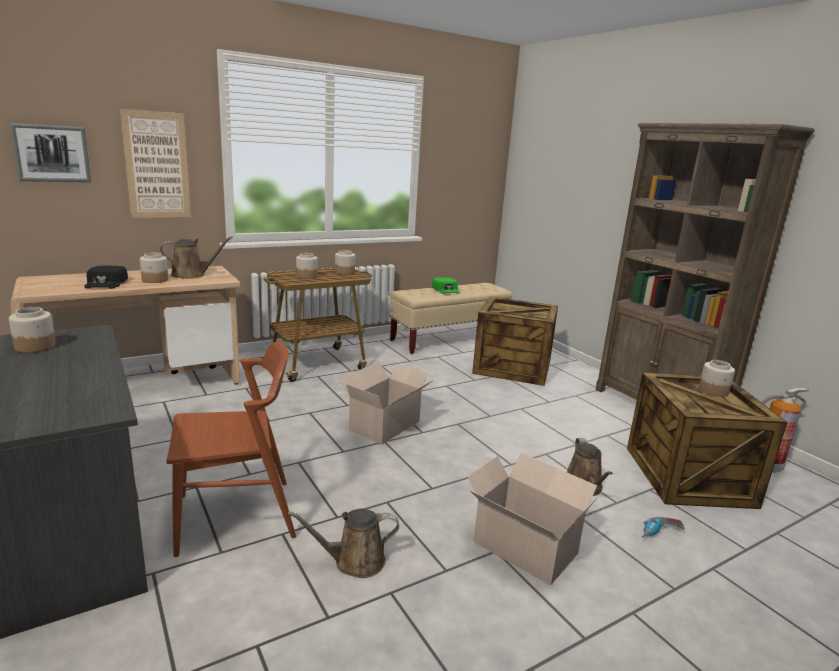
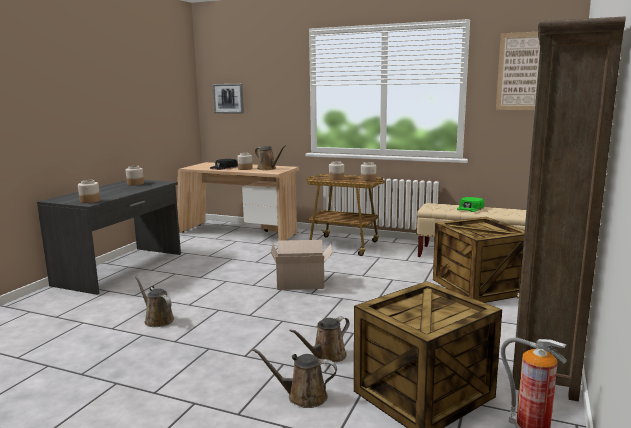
camera: 55 degrees right, 5 degrees down
(157, 165) = (274, 103): picture -> picture (520, 71)
(236, 516) = (163, 287): brown chair -> none
(523, 546) = (223, 354): cardboard box -> none
(659, 534) = (303, 396): power drill -> brown watering can
(714, 391) = (456, 312): jar -> jar (90, 201)

